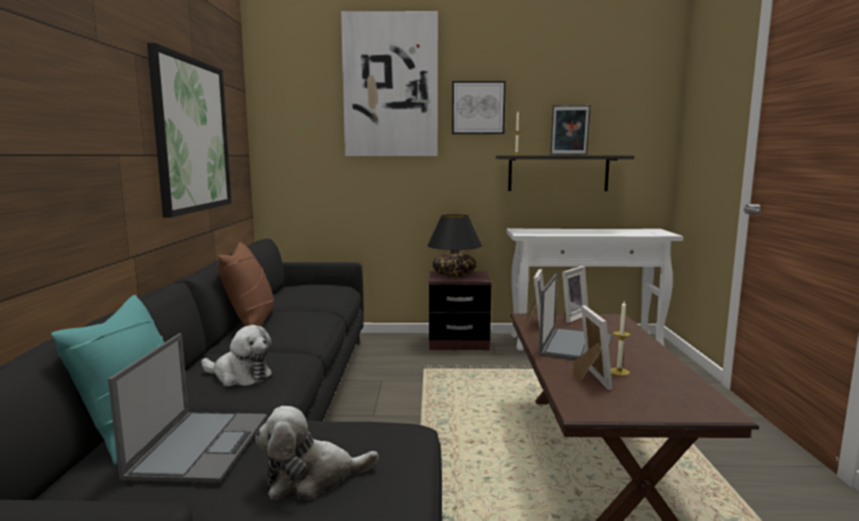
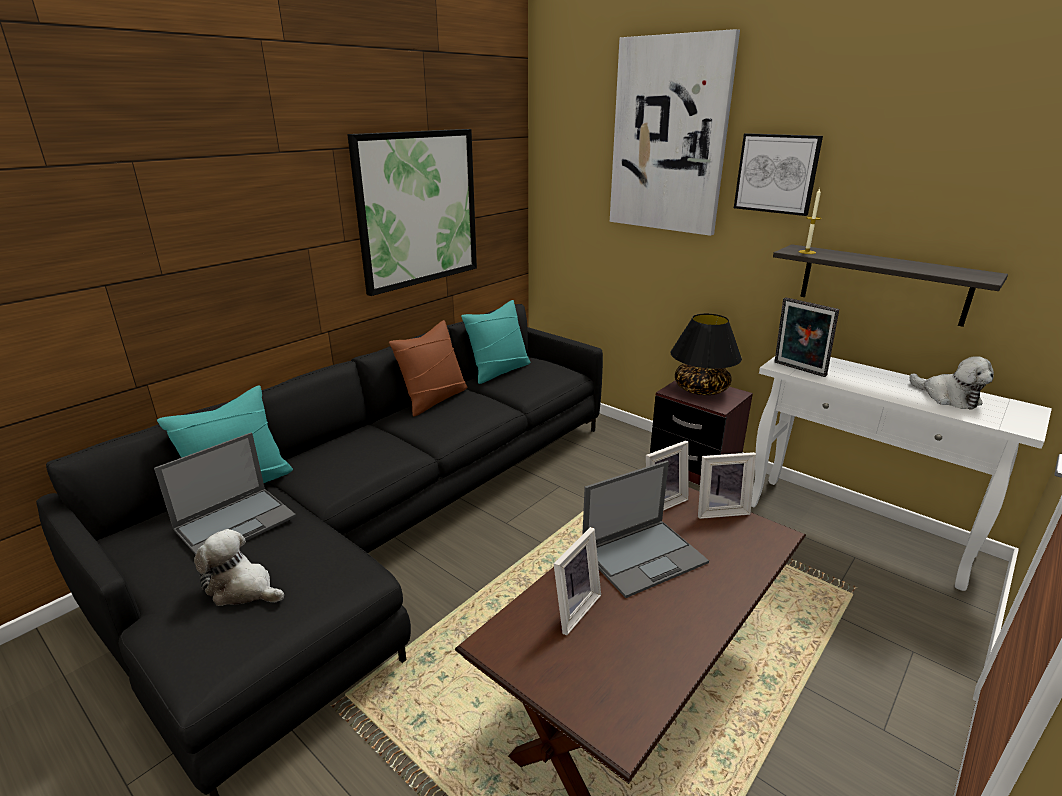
camera: 40 degrees right, 15 degrees up
(239, 376) = (341, 463): plush toy -> plush toy (948, 397)
(279, 296) = (498, 371): none -> turquoise pillow
(568, 155) = (895, 262): picture frame -> picture frame (798, 370)
(619, 371) = (619, 617): candle -> none

